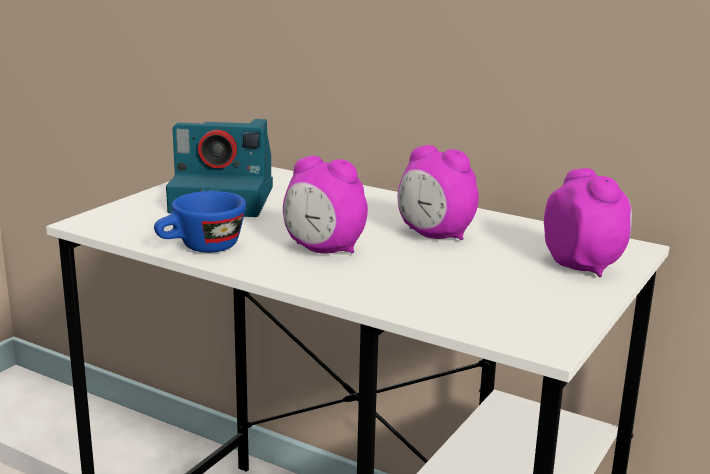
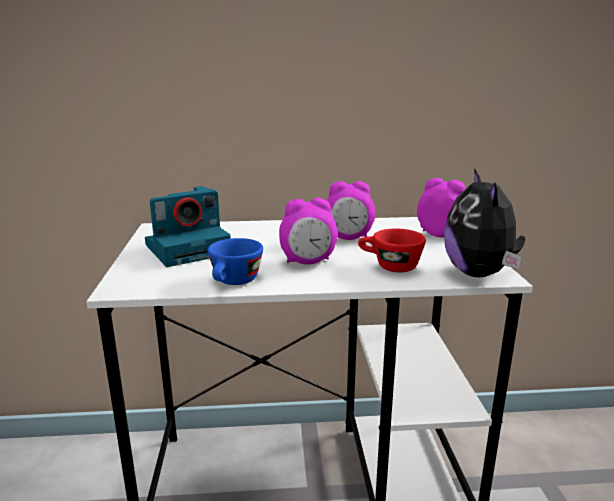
camera: 35 degrees left, 0 degrees up
(414, 284) = (389, 266): none -> red cup
(521, 331) = (480, 274): none -> plush toy

